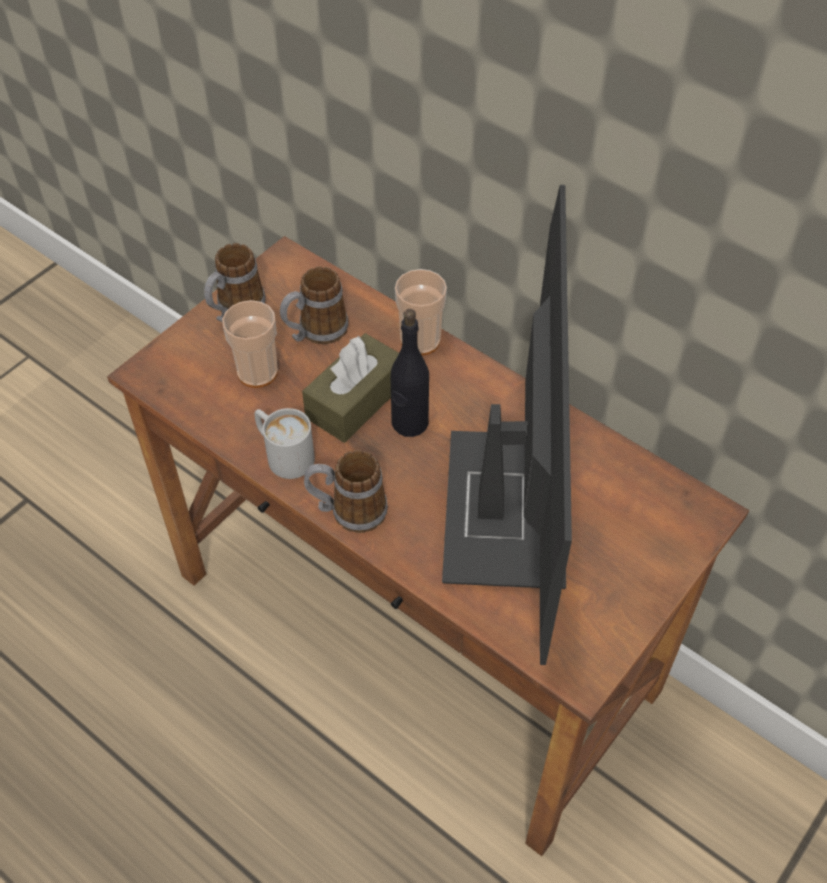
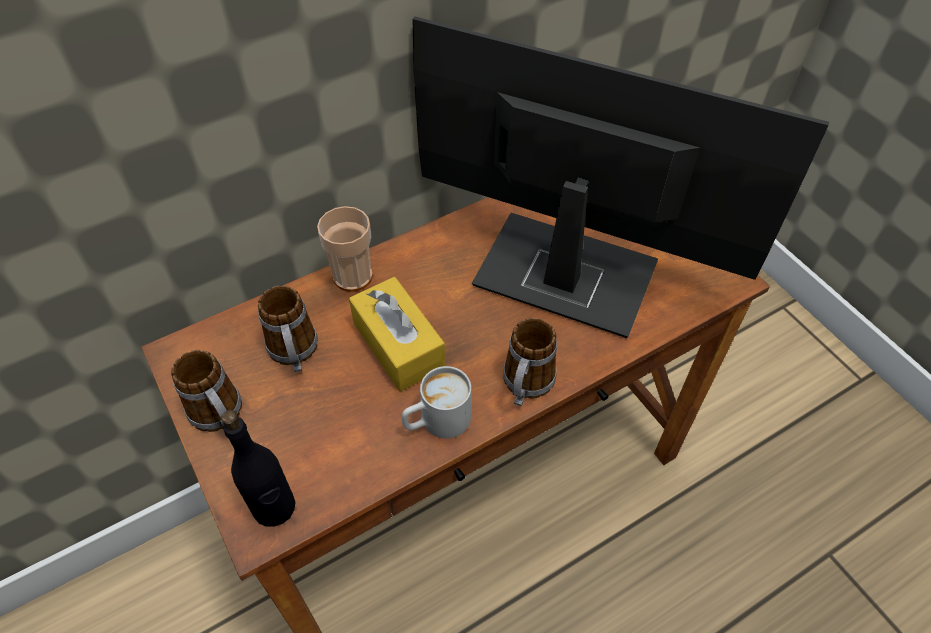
camera: 70 degrees left, 0 degrees up
(257, 372) = (319, 418): cup -> none
(355, 400) = (398, 345): brown tissue box -> yellow tissue box
(409, 423) = (445, 312): black bottle -> black bottle (274, 507)

